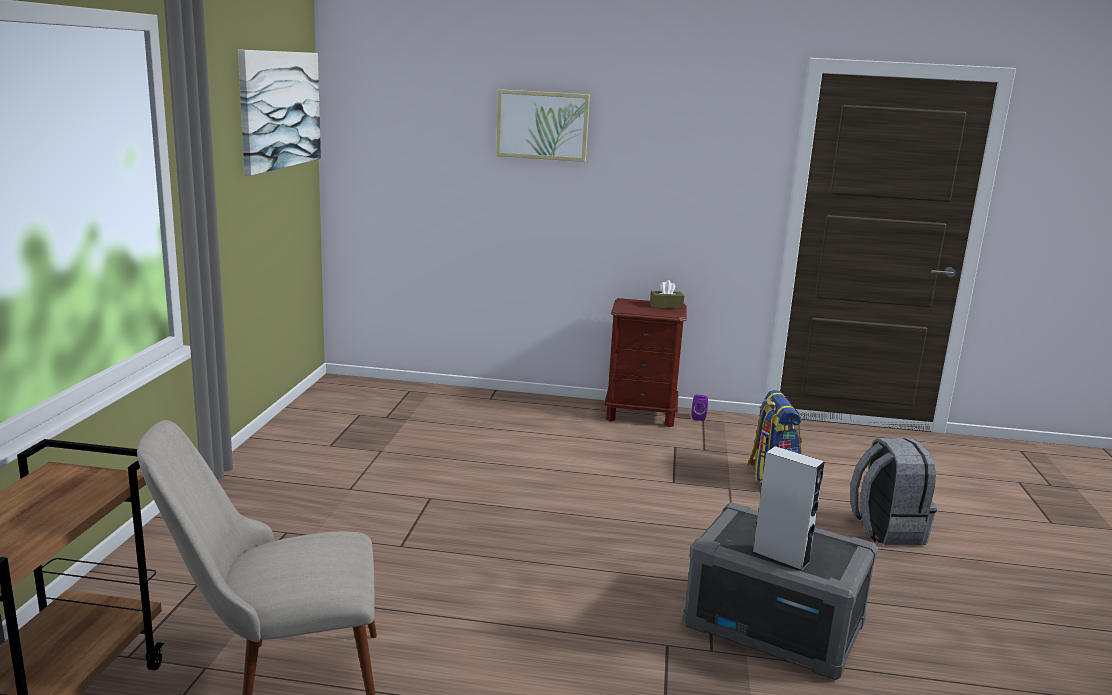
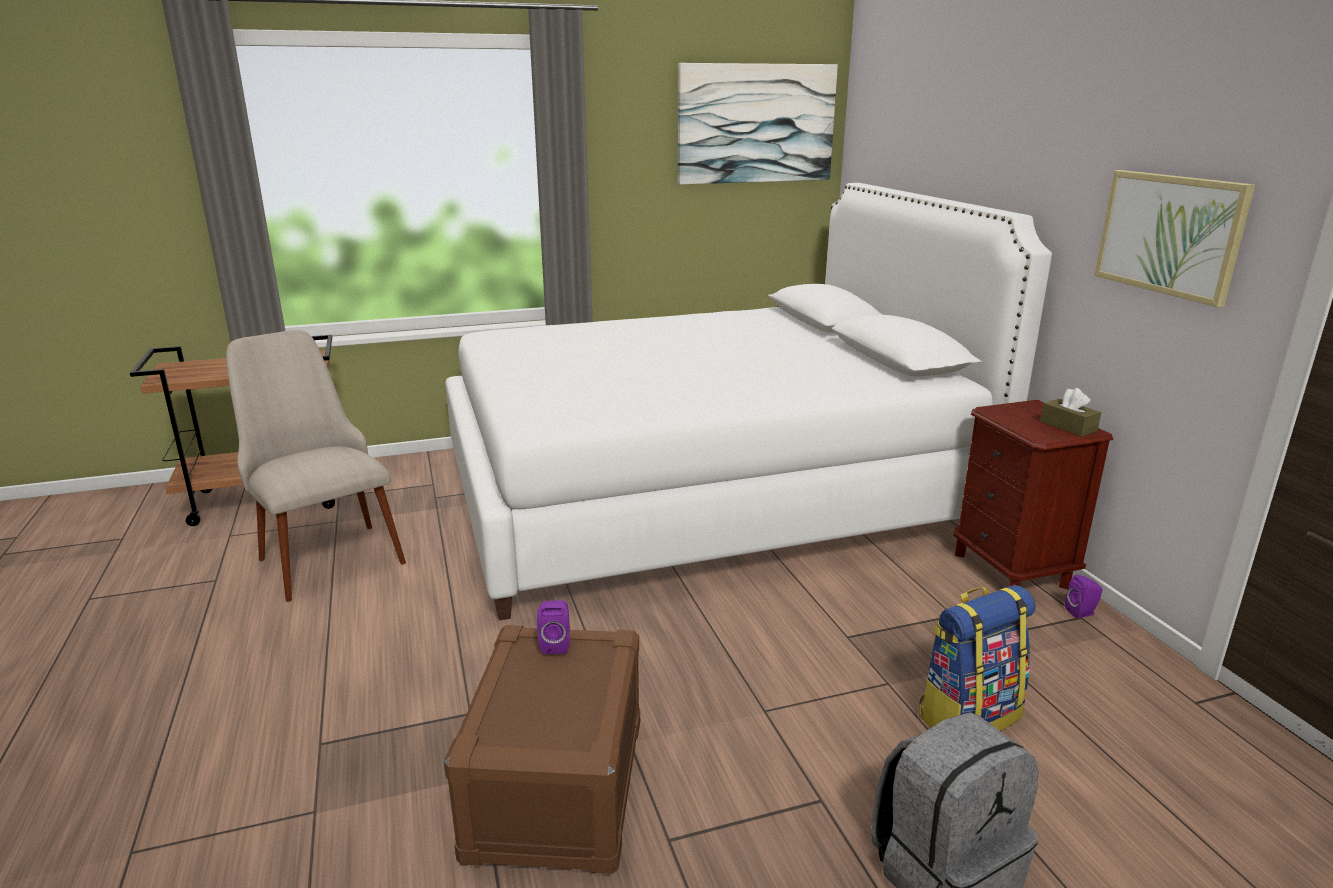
camera: 65 degrees right, 5 degrees up
(420, 462) = (703, 493): none -> white bed
(542, 125) = (998, 142): picture -> picture (1170, 234)
(732, 531) = (556, 644): none -> purple speaker
(774, 625) = (558, 788): grey storage box -> brown storage box
(780, 557) = (511, 689): grey speaker -> none

